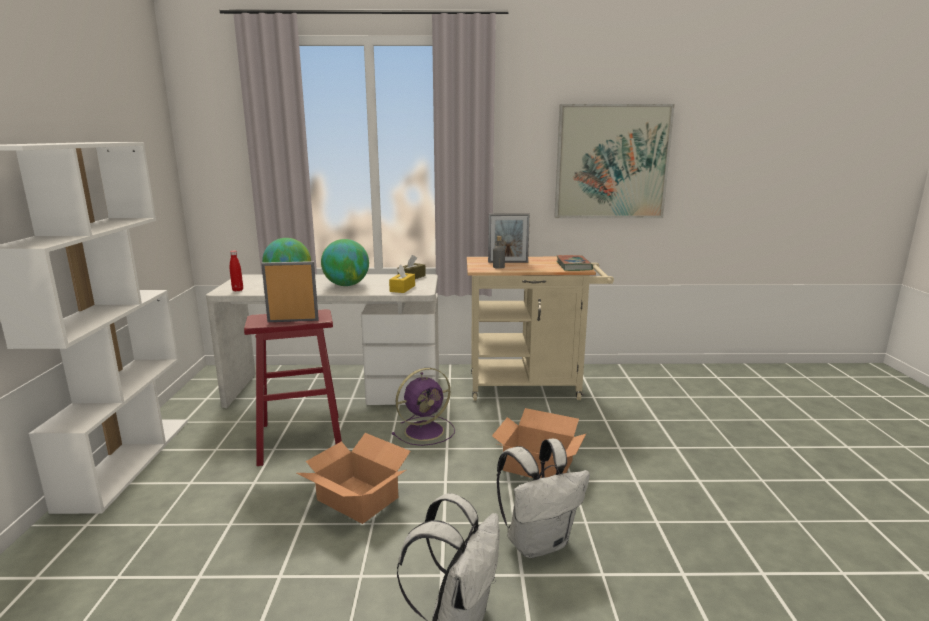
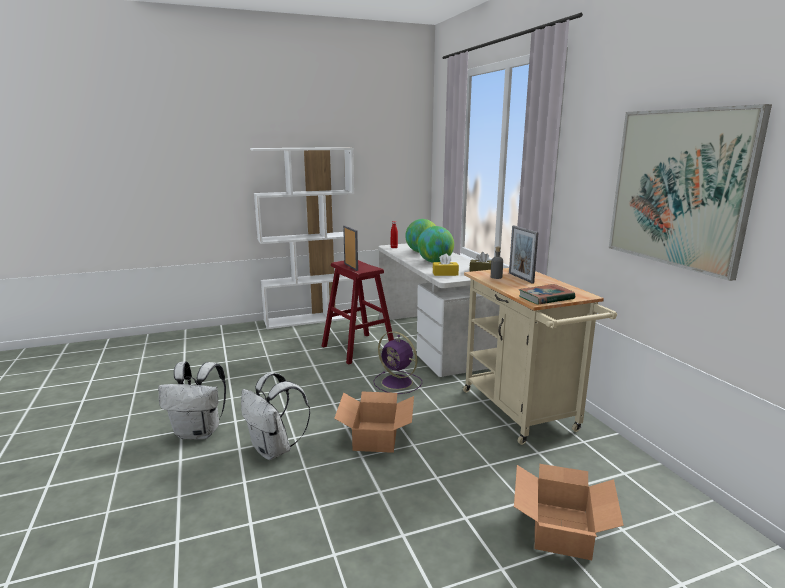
camera: 70 degrees right, 0 degrees up
(357, 498) = (301, 380): cardboard box -> cardboard box (562, 529)

